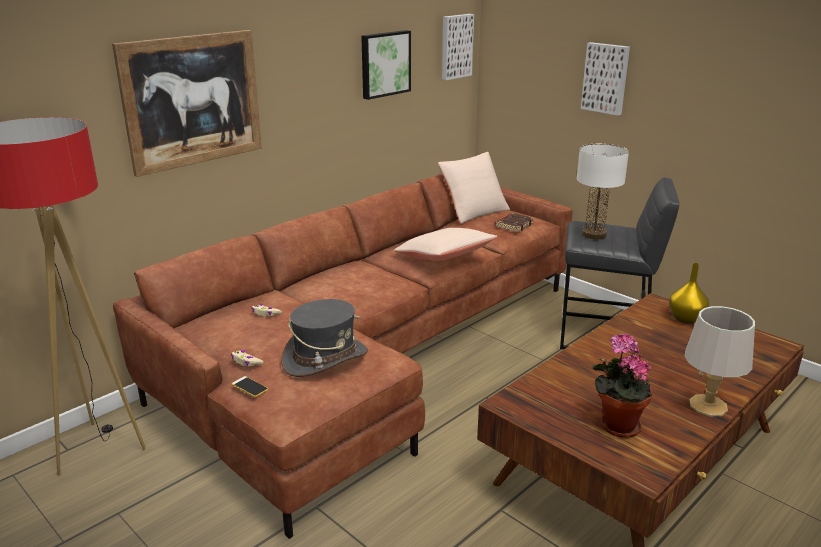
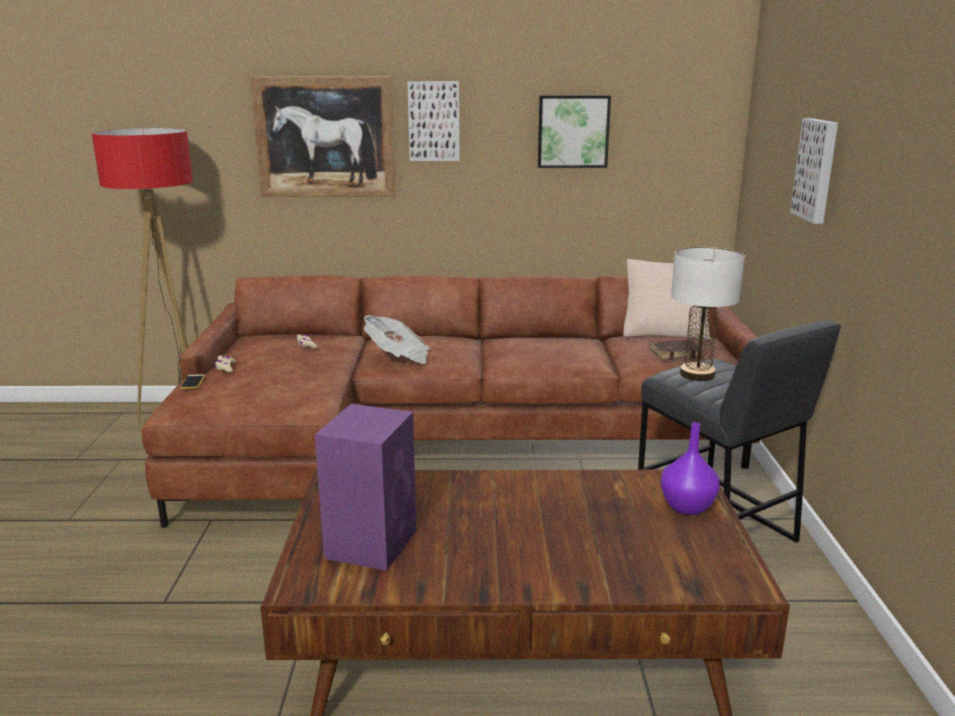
camera: 45 degrees right, 5 degrees down
(325, 358) = (267, 384): grey hat -> none
(355, 294) = (398, 356): none -> newspaper
(444, 258) = (536, 357): beige pillow -> none
(455, 46) = (697, 123): picture -> picture (434, 121)
(616, 425) = (372, 542): potted plant -> purple speaker
(686, 318) = (688, 507): yellow vase -> purple vase
(708, 406) = (498, 582): grey table lamp -> none

